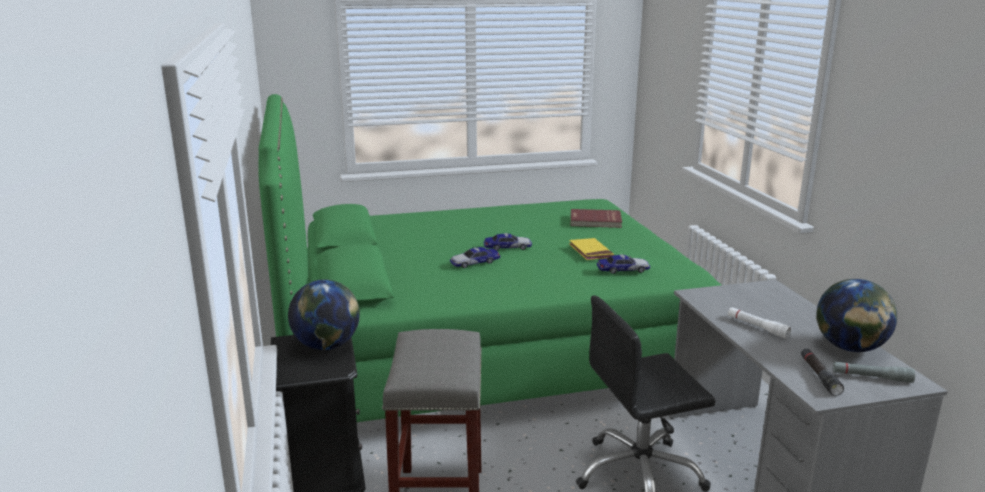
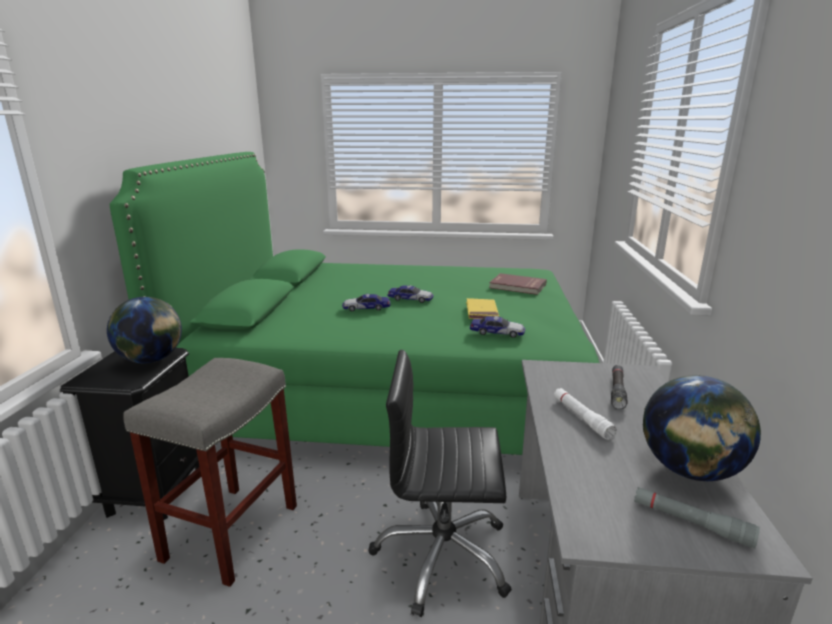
camera: 20 degrees right, 0 degrees up
(819, 376) = (610, 503): black flashlight -> black flashlight (617, 391)

